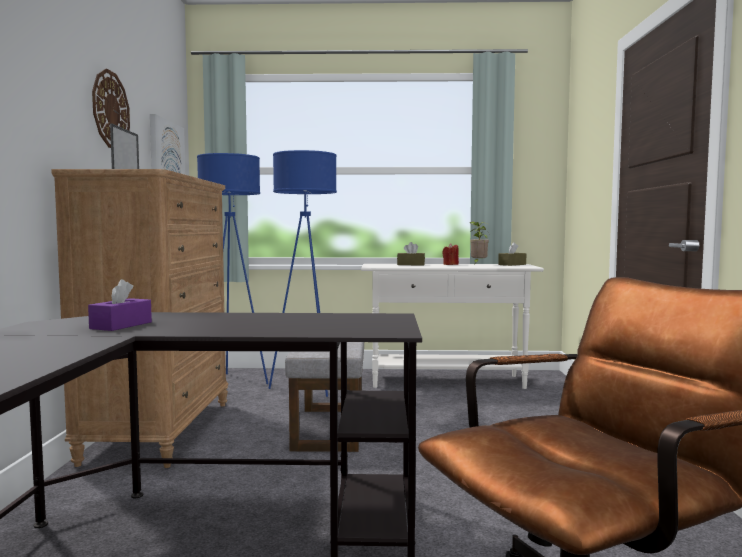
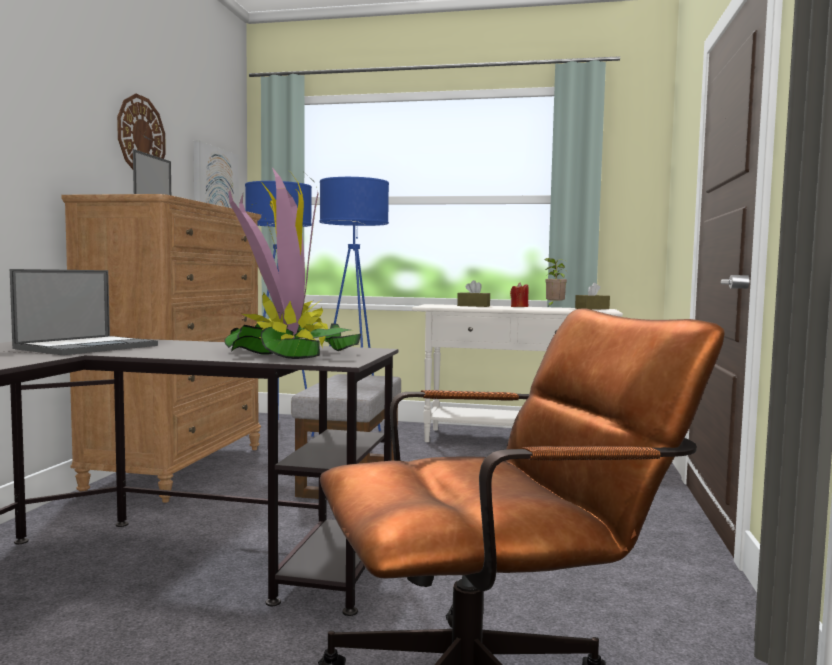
camera: 10 degrees right, 0 degrees up
(121, 325) = (88, 347): purple tissue box -> laptop
(326, 322) = (288, 352): none -> potted plant

